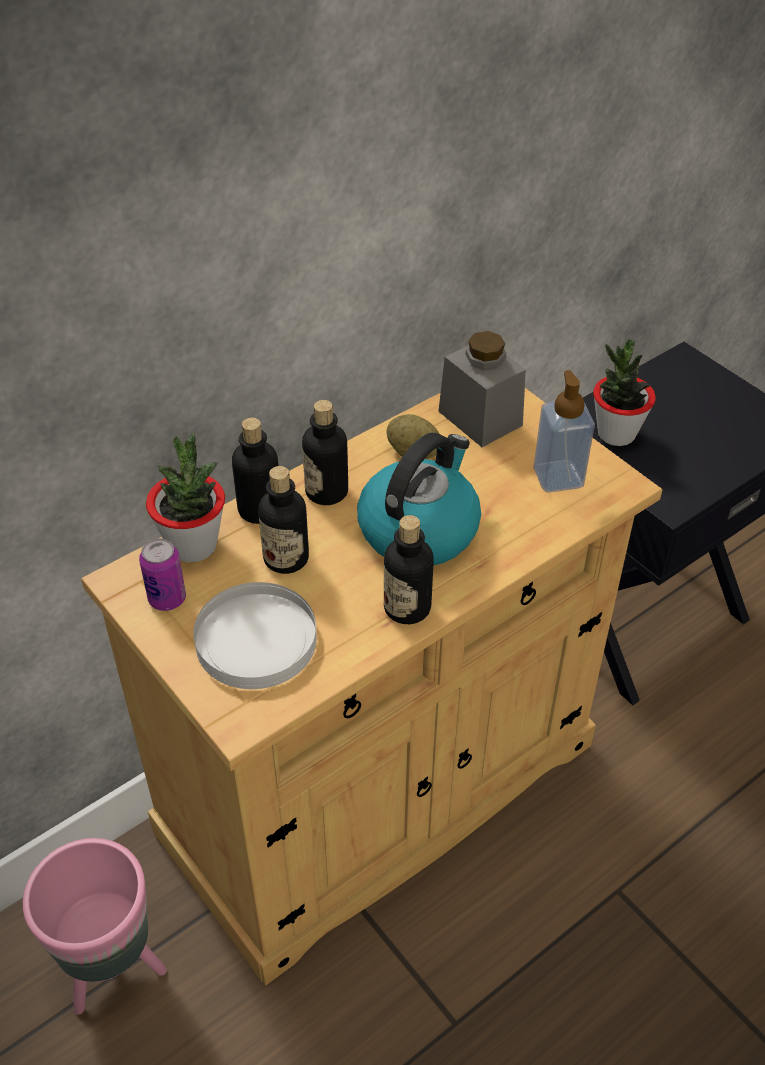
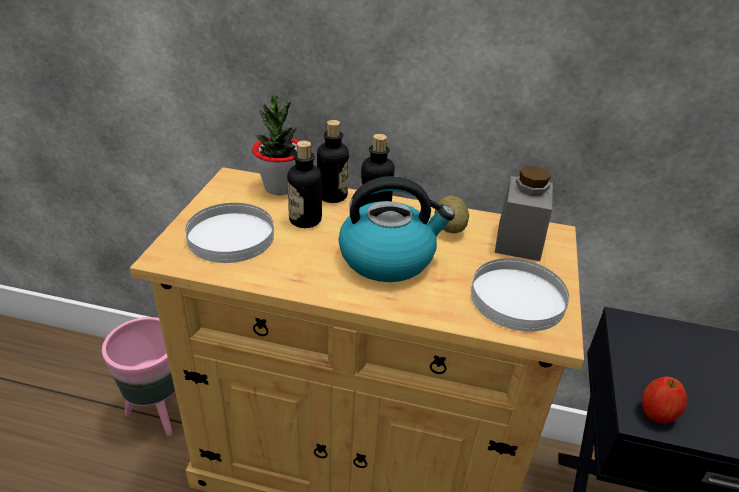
camera: 50 degrees right, 10 degrees down
(167, 599) = (233, 196): can -> none
(407, 608) = (315, 282): bottle -> none
(558, 477) = (516, 298): soap dispenser -> white plate
(616, 434) = (658, 351): potted plant -> none
(675, 491) = (656, 414): none -> apple

